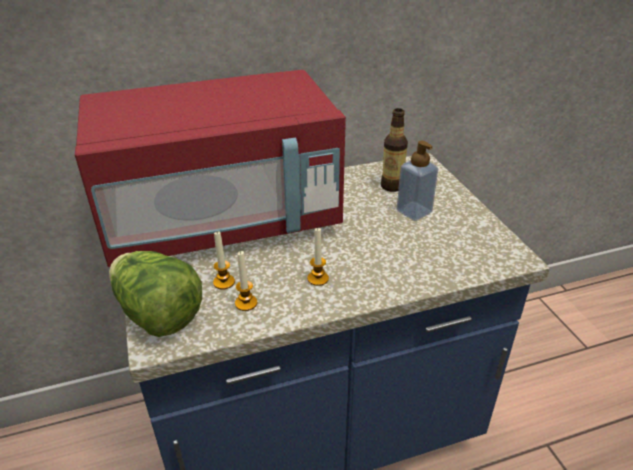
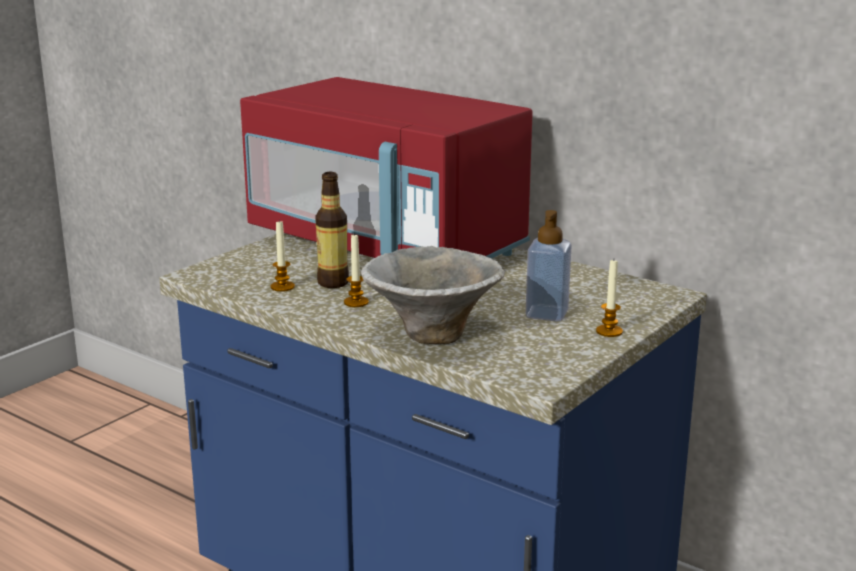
camera: 55 degrees right, 15 degrees down
(158, 314) = (228, 264): lettuce -> none
(224, 282) = (299, 272): candle -> candle (609, 331)
(392, 186) = (581, 292): bottle -> bottle (333, 283)
(409, 269) = (430, 335): none -> bowl

